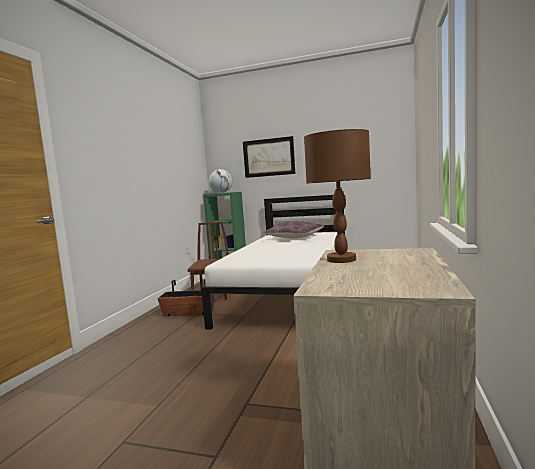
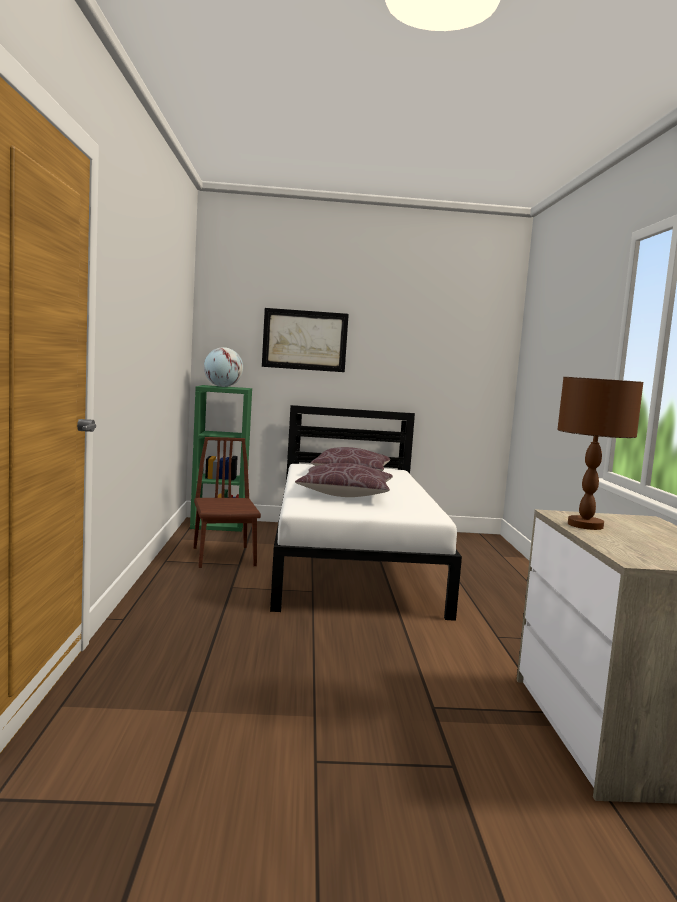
camera: 20 degrees left, 0 degrees up
(188, 312) = (213, 585): planter -> none
(268, 251) = (345, 494): none -> brown pillow

